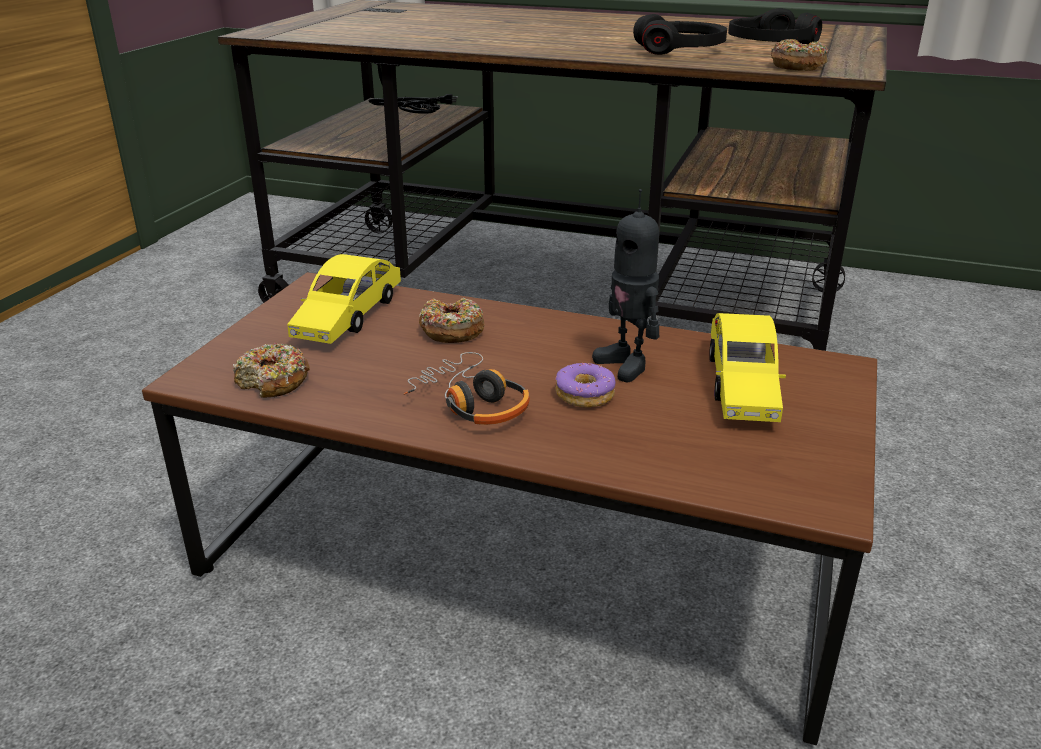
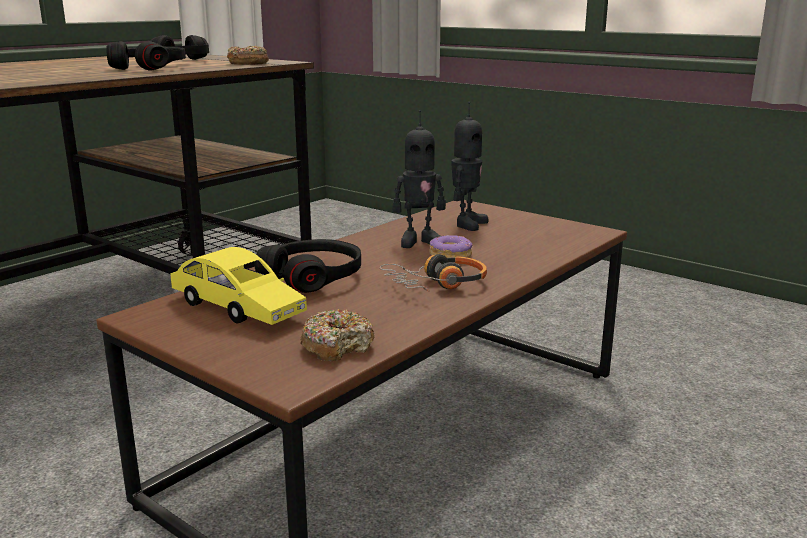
camera: 70 degrees left, 10 degrees down
(452, 330) = (312, 277): donut -> black headphones
(741, 384) = (467, 224): yellow toy car -> toy robot

